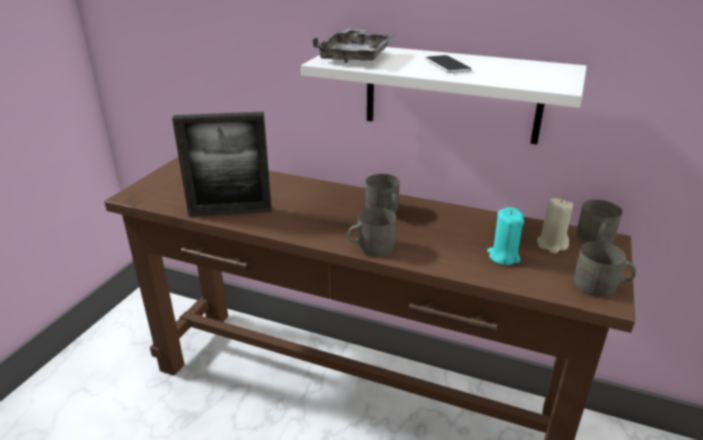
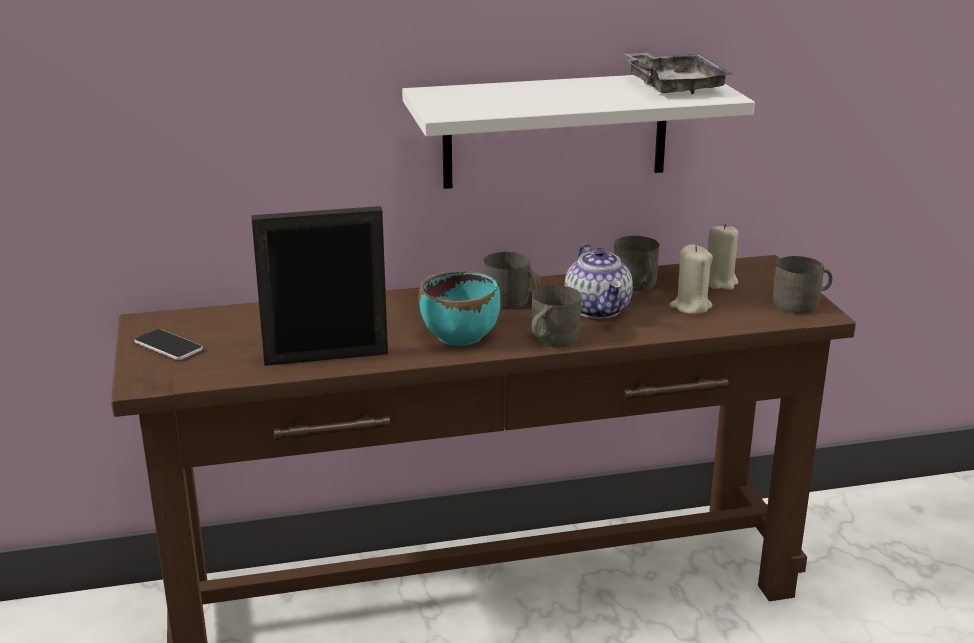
camera: 35 degrees left, 5 degrees down
(230, 212) = (326, 357): picture frame -> picture frame turned 150 degrees counterclockwise
(320, 224) = (460, 336): none -> turquoise bowl
(356, 57) = (465, 102): grey tray -> grey tray (673, 86)
(432, 236) = (598, 309): none -> teapot
(447, 65) = (582, 94): phone -> phone (168, 346)
(503, 256) = (690, 306): turquoise candle -> beige candle
(594, 241) = (751, 268): grey mug -> grey mug (636, 285)

